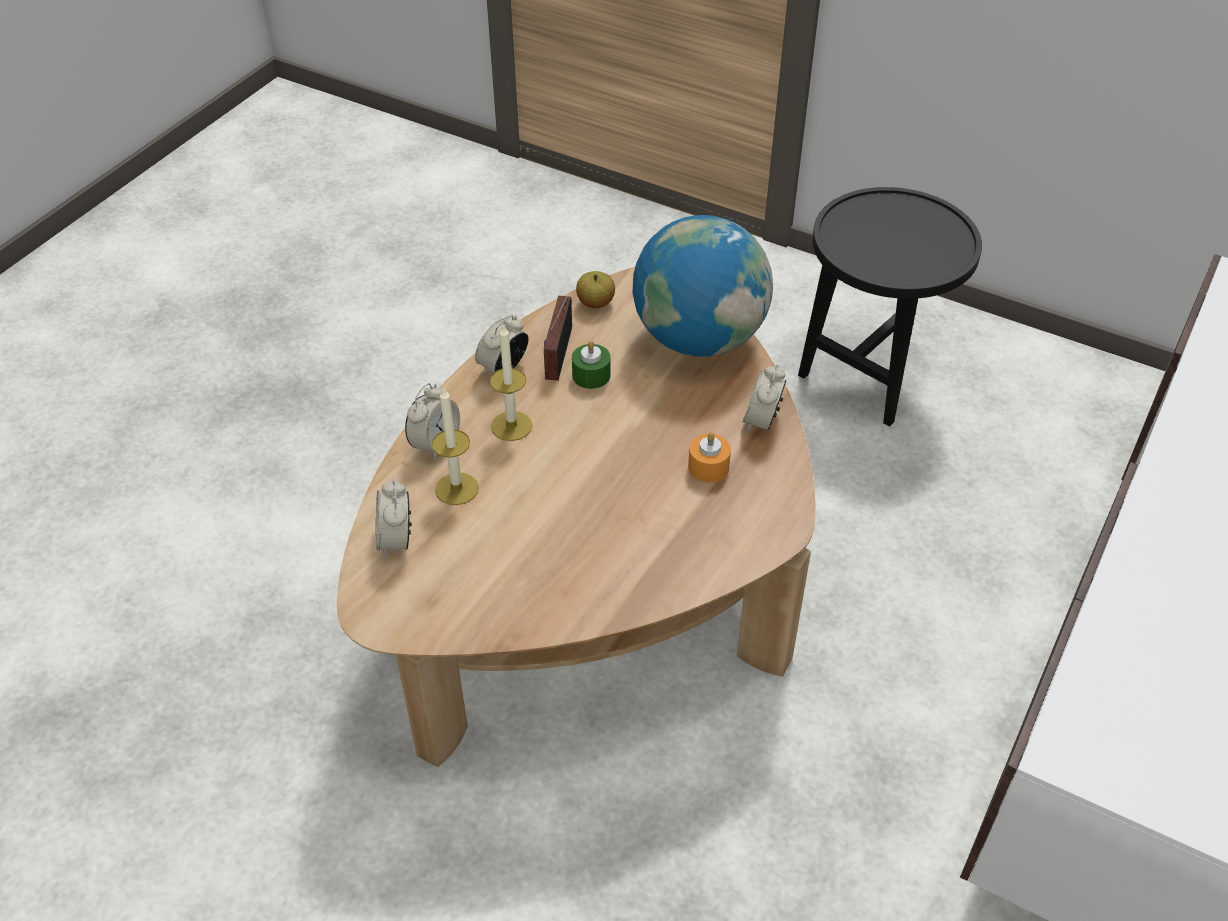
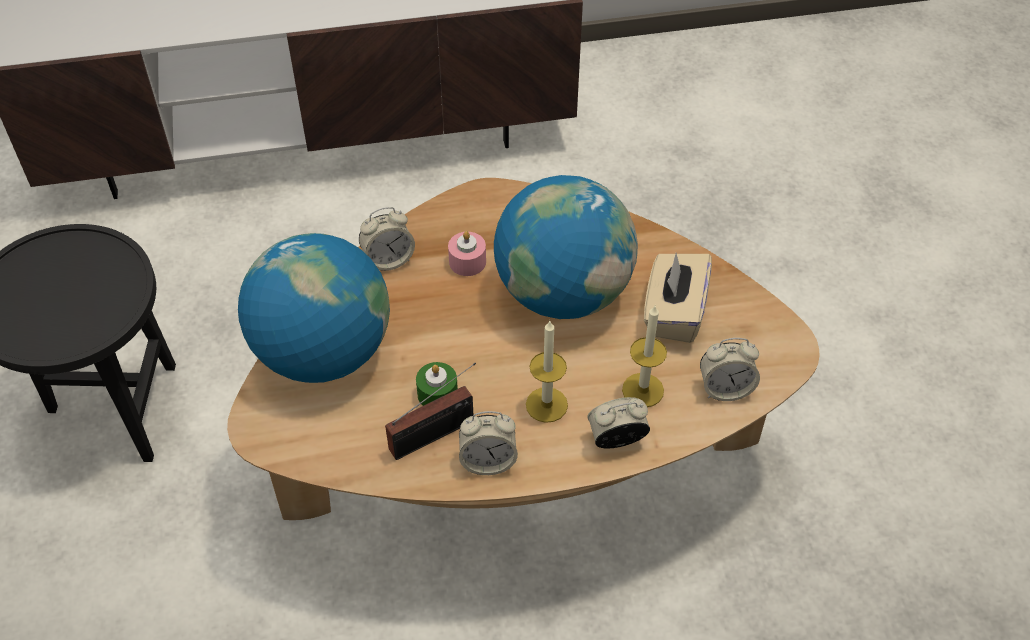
camera: 130 degrees left, 5 degrees up
(396, 540) = (725, 388): alarm clock -> alarm clock turned 45 degrees clockwise
(503, 563) = (673, 313): none -> beige tissue box
(595, 303) = (338, 456): apple -> none
(608, 506) = (563, 292): none -> globe
(708, 467) = (467, 261): orange candle -> pink candle

